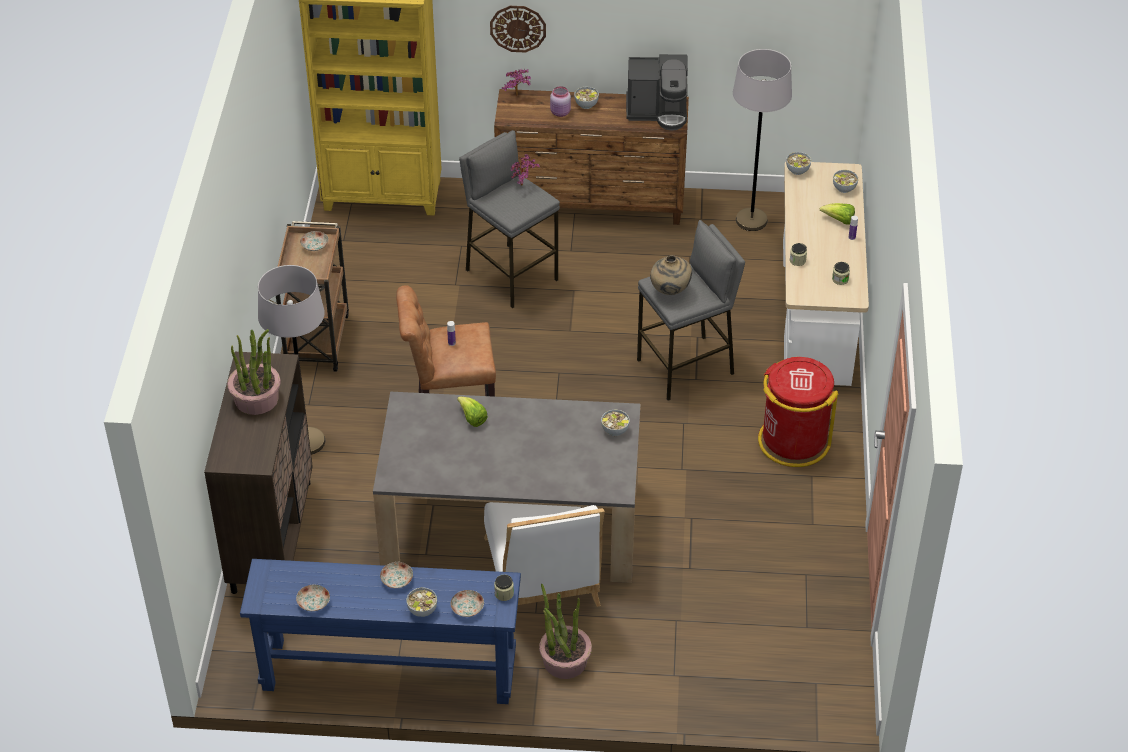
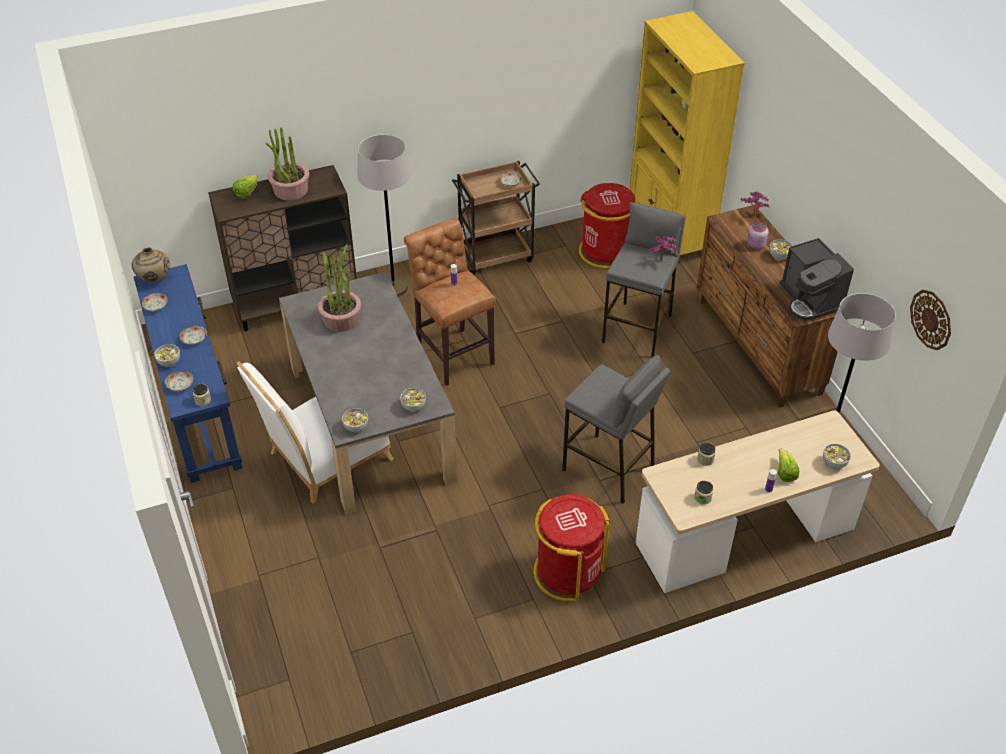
camera: 65 degrees right, 0 degrees up
(375, 253) = (605, 251): none -> red trash can
(472, 418) = (381, 322): lettuce -> lettuce (247, 193)
(518, 28) = (776, 159): wall clock -> wall clock (931, 319)
(564, 661) = (246, 501): potted plant -> potted plant (341, 319)
(669, 292) = (597, 385): beige vase -> beige vase (155, 280)
(797, 170) = (830, 422): bowl -> bowl (356, 427)

